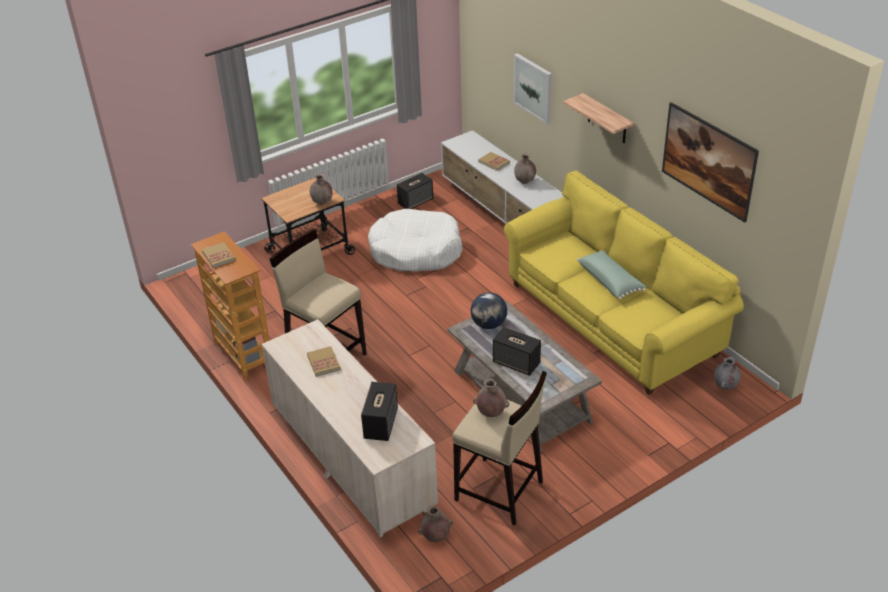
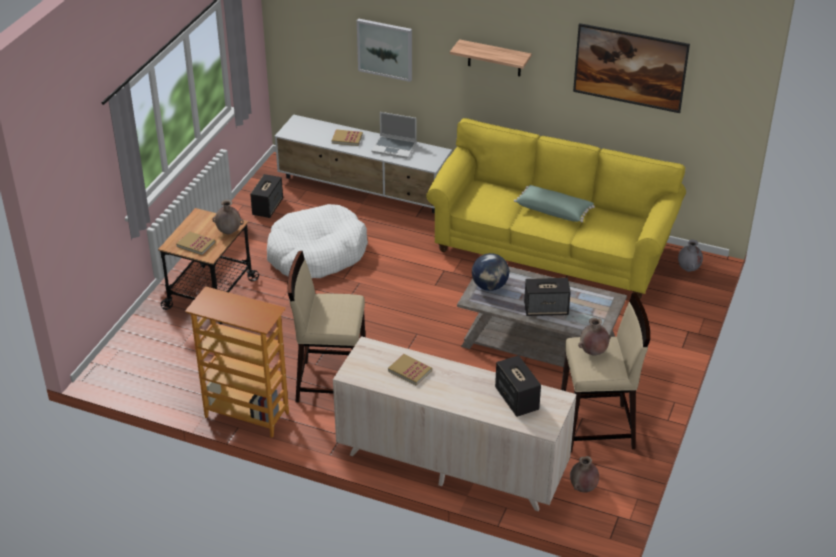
camera: 35 degrees left, 0 degrees up
(218, 256) = (229, 311): book -> book (196, 244)
(525, 182) = (395, 148): brown vase -> laptop

